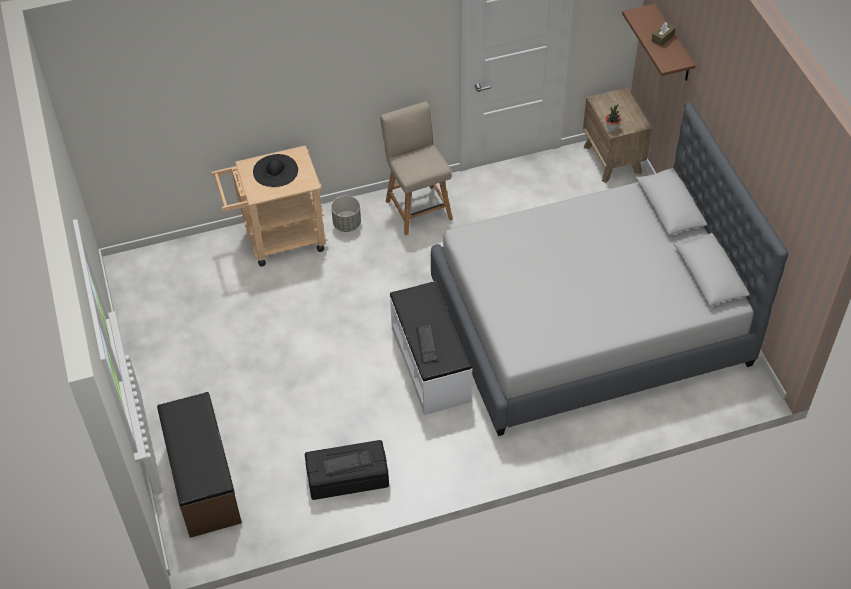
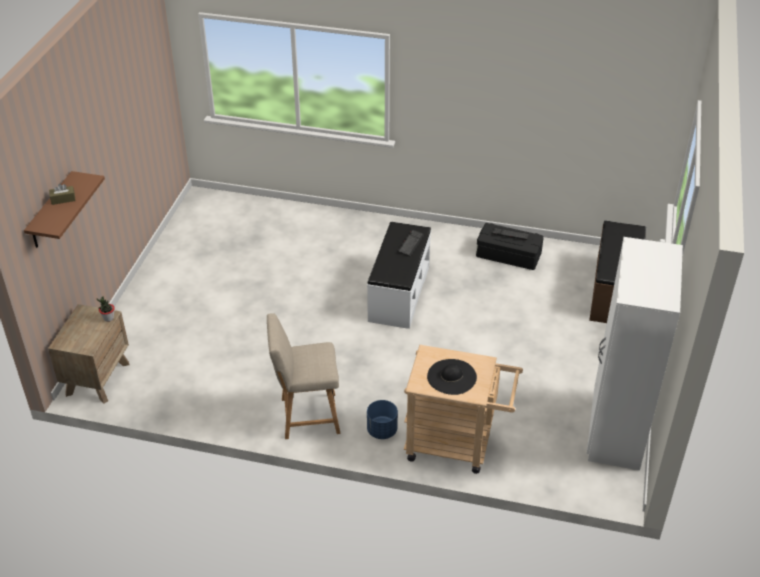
camera: 150 degrees left, 10 degrees down
(147, 314) = (614, 431): none -> white wardrobe
(347, 224) = (382, 430): grey planter -> blue planter
(417, 207) = (306, 416): beige chair -> beige chair turned 75 degrees clockwise
(589, 323) = (260, 271): grey bed -> none

